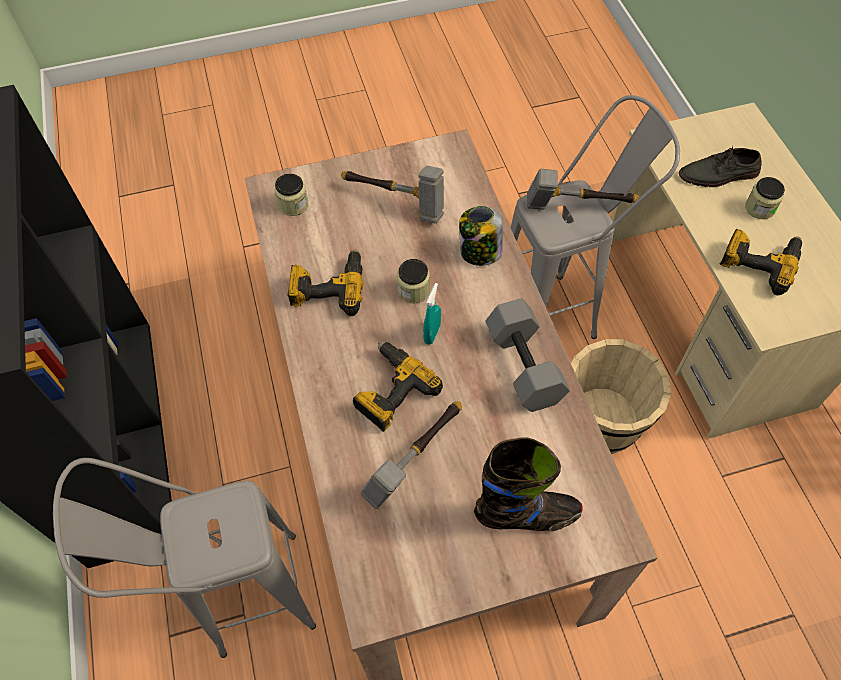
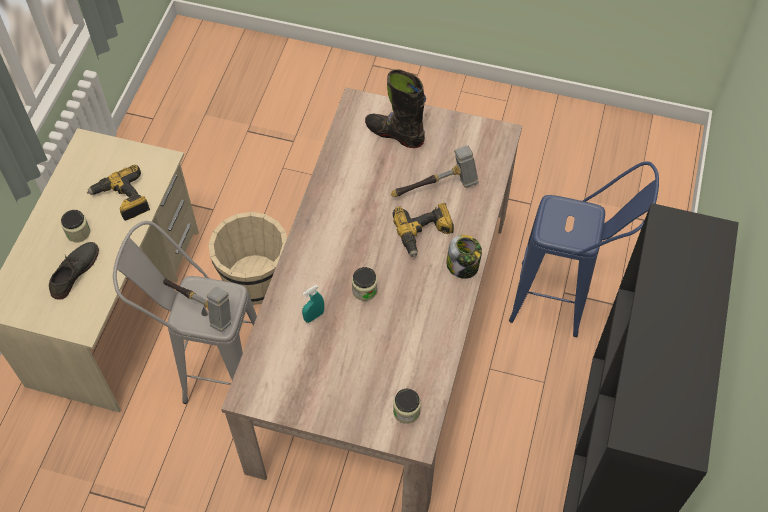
camera: 150 degrees left, 0 degrees up
(239, 599) = (564, 302): grey stool -> blue stool
(328, 287) = (421, 324): power drill -> none
(396, 202) = (327, 368): hammer -> none
(432, 334) = (374, 254): turquoise spray bottle -> turquoise spray bottle (314, 316)
(479, 252) = (299, 293): jar -> jar (463, 266)
(526, 366) = (332, 205): grey dumbbell -> none
(718, 175) = (74, 271): grey shoe -> grey shoe turned 90 degrees counterclockwise

